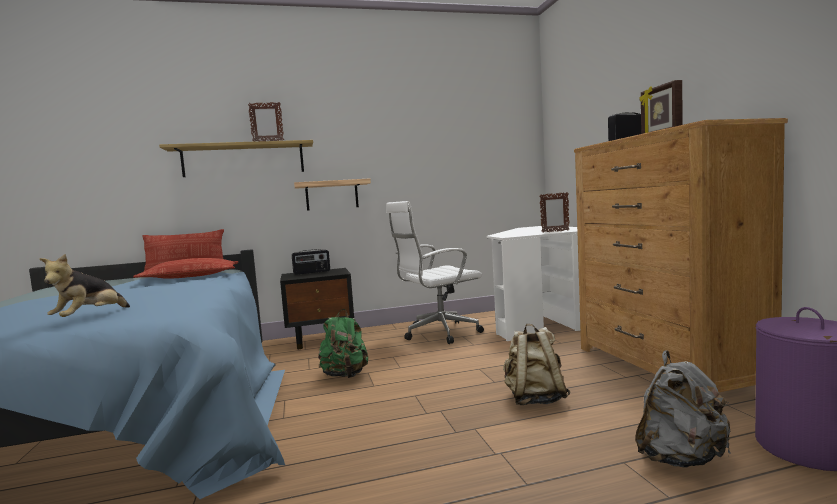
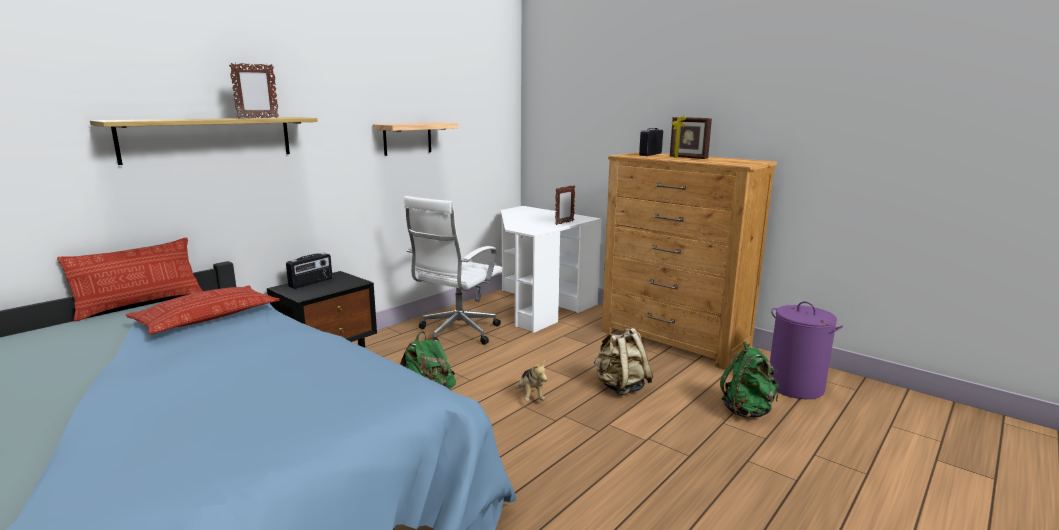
camera: 35 degrees left, 10 degrees up
(89, 318) = (304, 412): plush toy -> plush toy (530, 396)
(332, 195) = (322, 183): shelf -> shelf (407, 138)
(680, 458) = (747, 411): grey backpack -> green backpack

